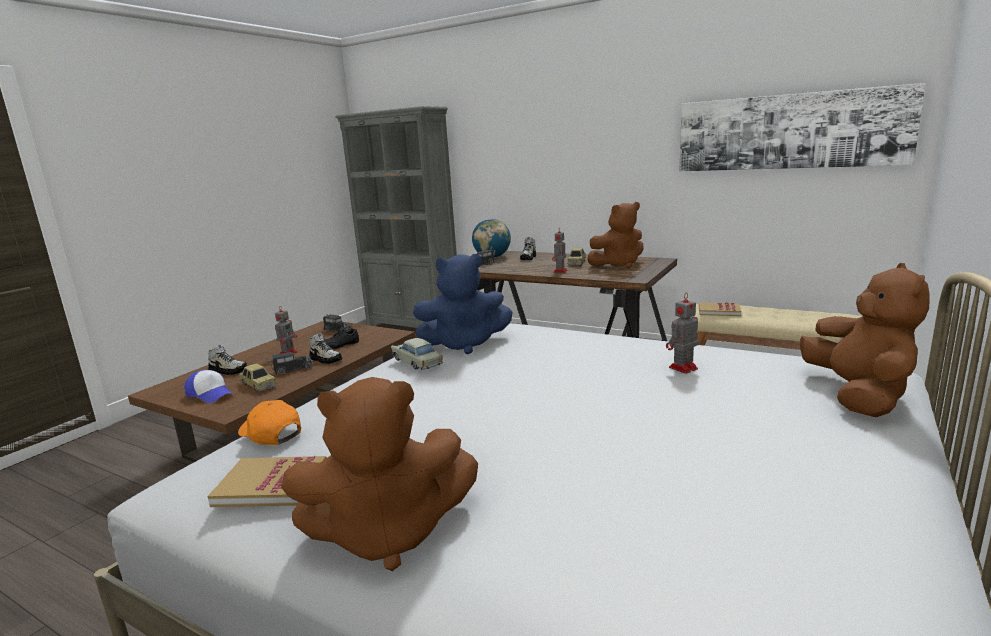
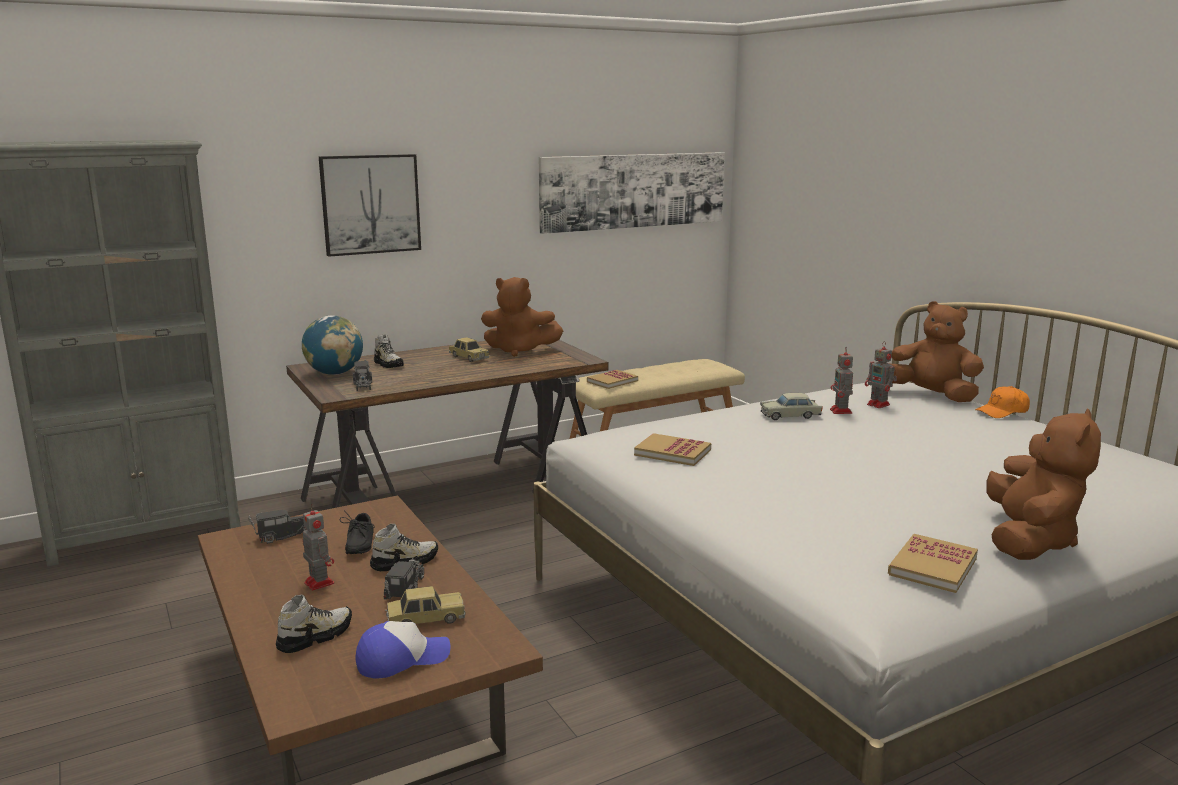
camera: 60 degrees left, 0 degrees up
(271, 434) = (819, 558): orange cap -> orange cap (1002, 412)
(417, 362) = (700, 477): beige toy car -> beige toy car (790, 416)
(464, 344) = (672, 452): blue plush toy -> book
(547, 146) = (370, 204): none -> picture
(560, 271) = (489, 370): toy robot -> toy robot (879, 405)
(618, 265) = (519, 351): brown plush toy -> brown plush toy turned 90 degrees clockwise

